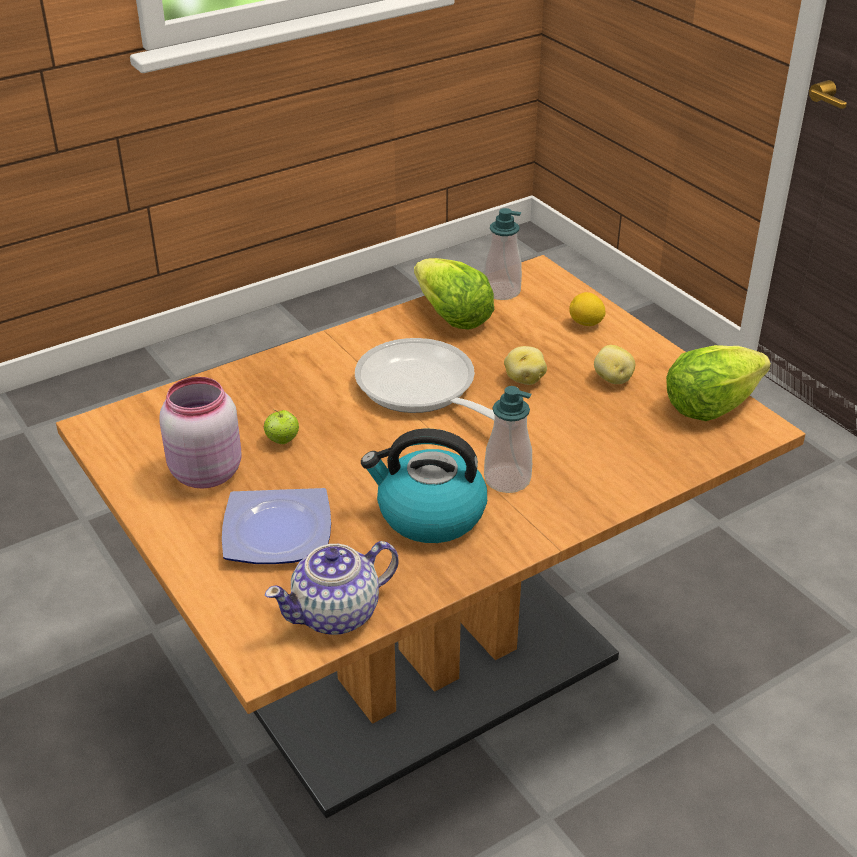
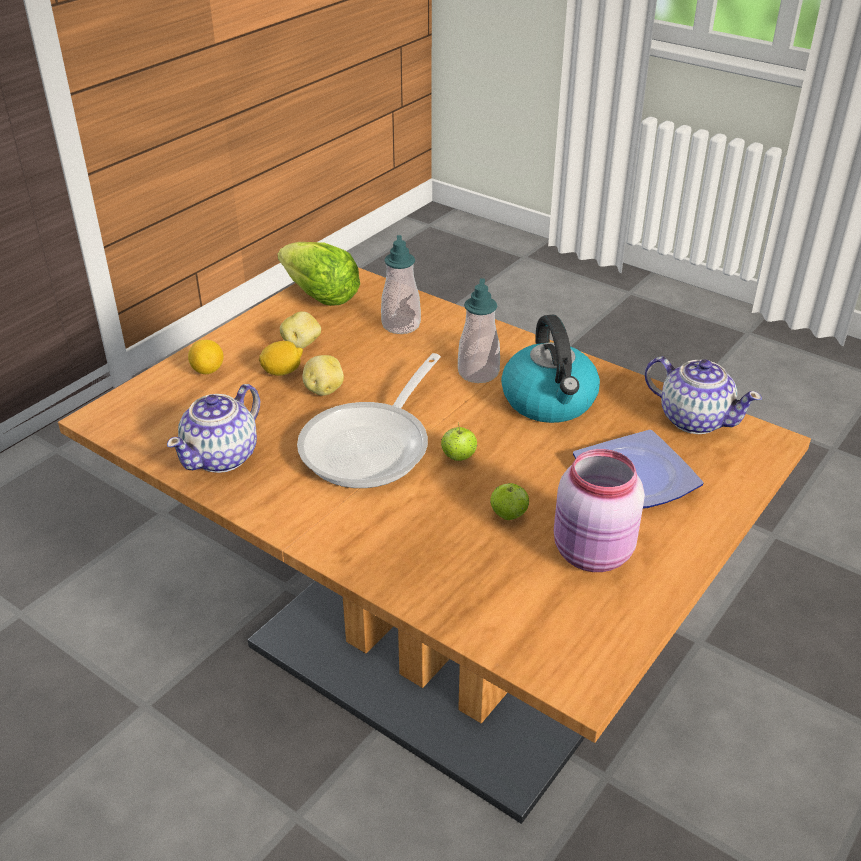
camera: 110 degrees left, 0 degrees up
(376, 433) = (458, 457): none -> apple
(452, 317) = (222, 456): lettuce -> teapot
(501, 291) = (154, 434): soap dispenser -> soap dispenser (401, 325)
(566, 361) = (282, 371): none -> lemon

